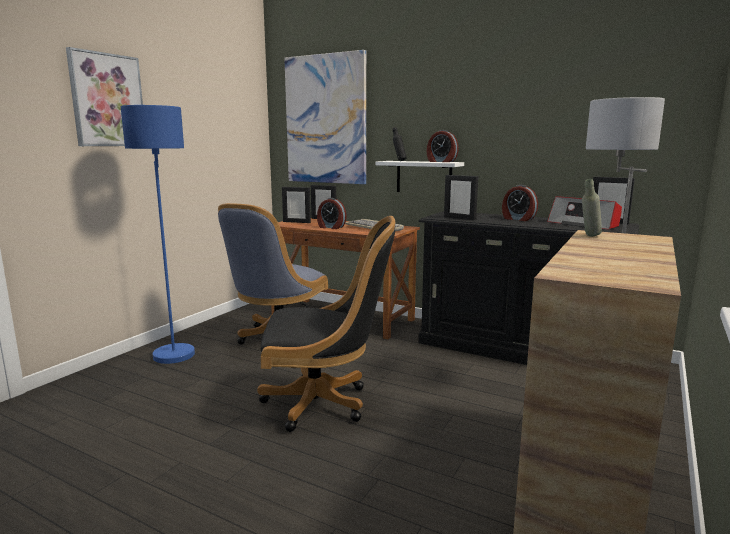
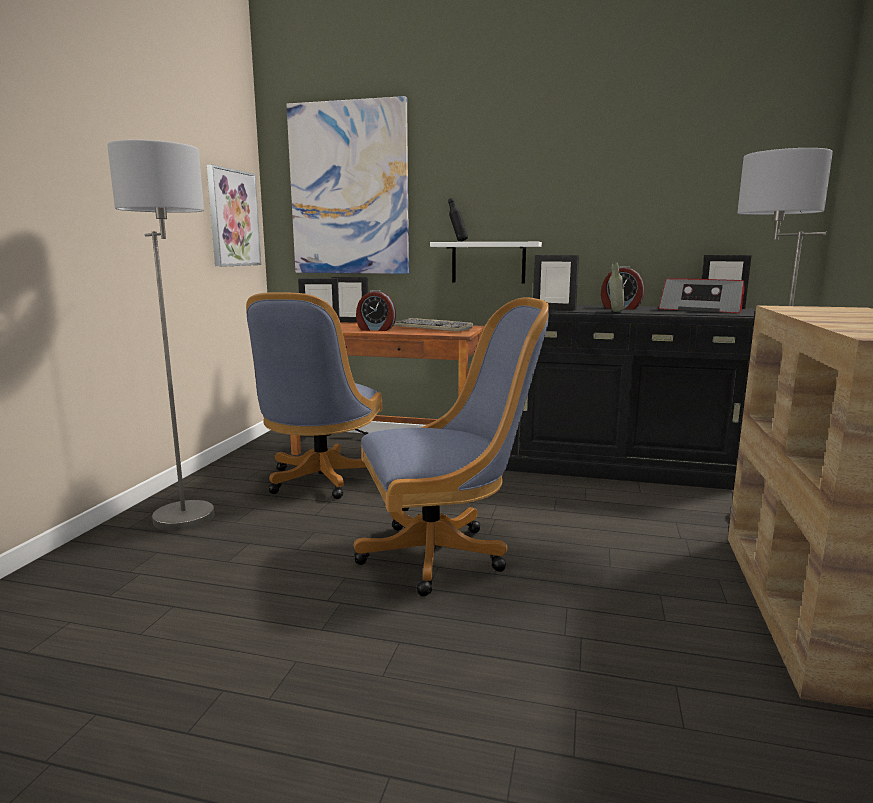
camera: 15 degrees left, 0 degrees up
(107, 100) = (66, 138): picture -> picture (233, 218)
(175, 360) = (190, 524): blue floor lamp -> grey floor lamp
(326, 403) = (445, 555): black office chair -> blue office chair
(441, 161) = (515, 241): alarm clock -> none
(589, 236) = (789, 309): grey bottle -> grey bottle (615, 312)

